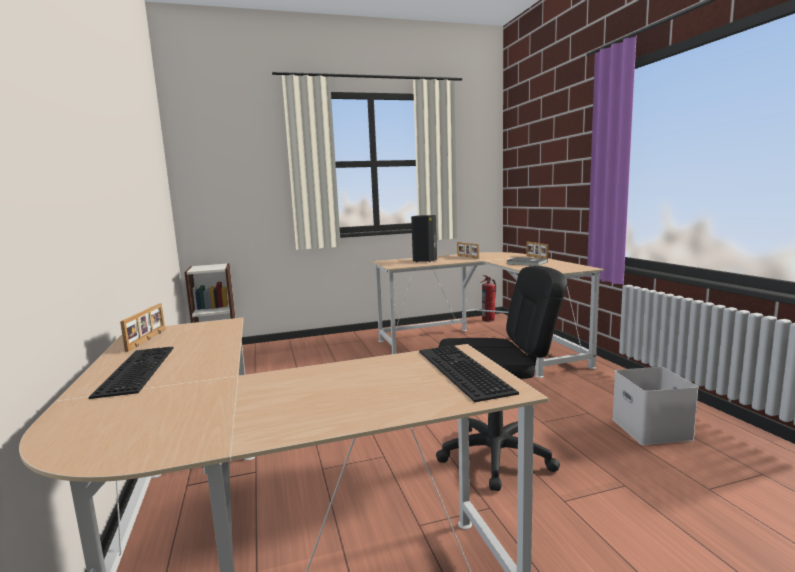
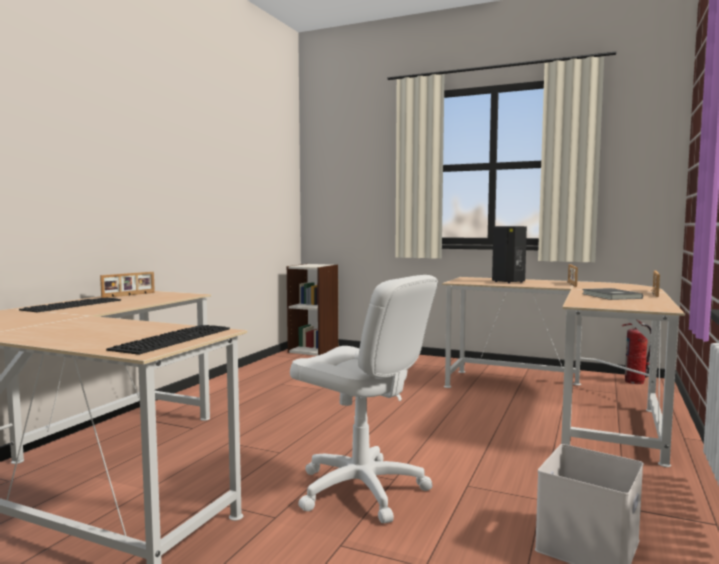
camera: 40 degrees right, 5 degrees down
(496, 456) = (361, 489): black office chair -> white office chair

